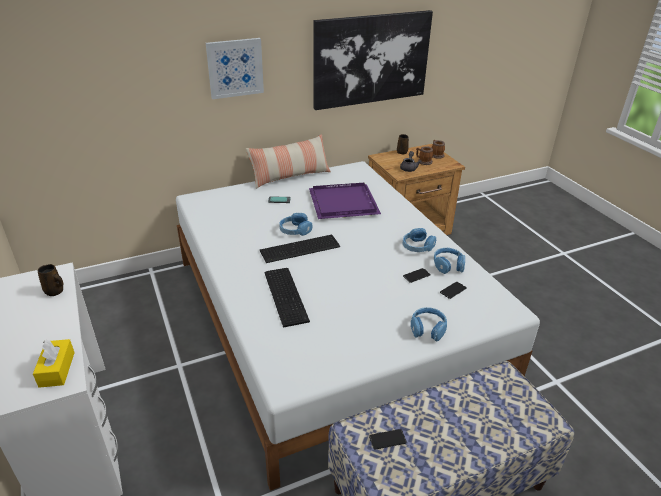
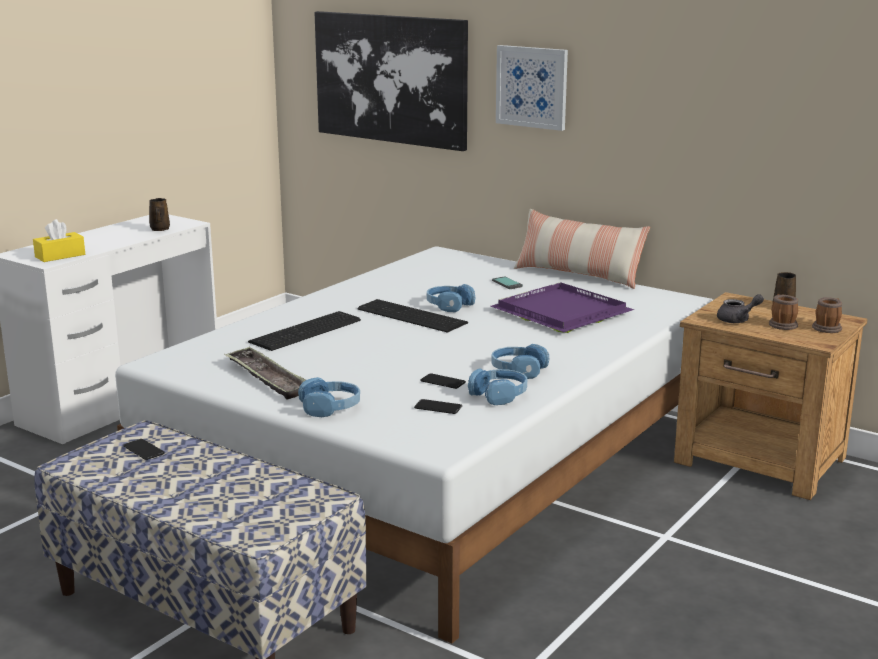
camera: 60 degrees right, 15 degrees down
(360, 339) = (267, 378): none -> tray
(371, 59) = (743, 118): picture -> picture (391, 79)

